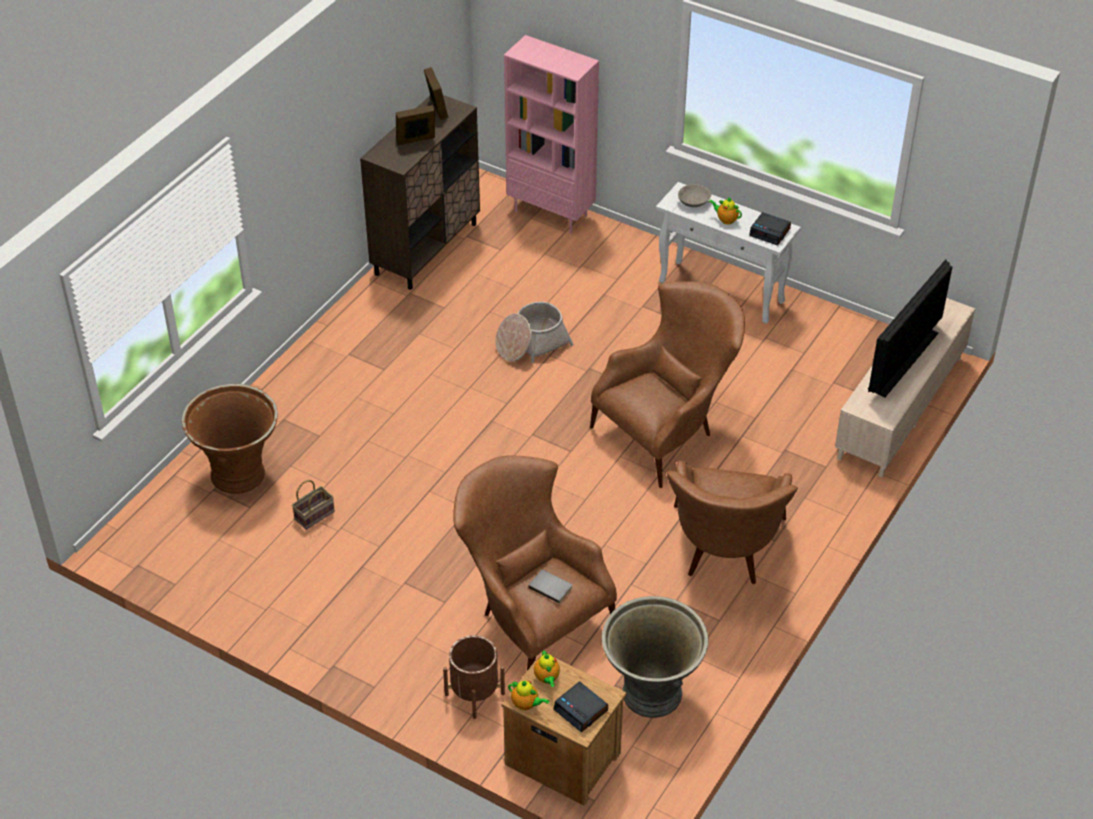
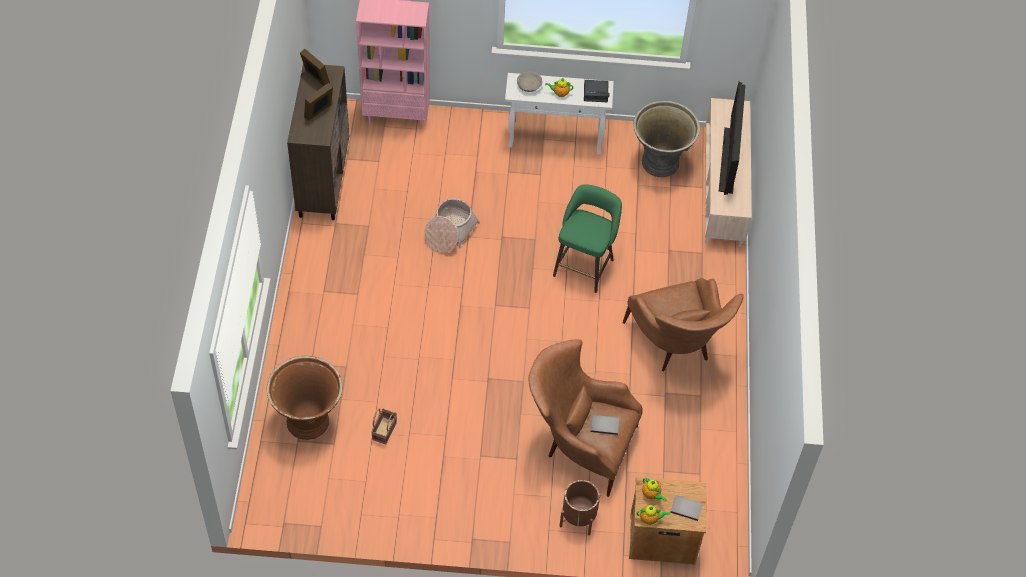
camera: 30 degrees left, 10 degrees up
(581, 710) = (686, 507): alarm clock -> grey book
(651, 695) = (689, 468): grey planter -> grey planter (660, 163)
(668, 430) = (584, 265): brown armchair -> green stool

